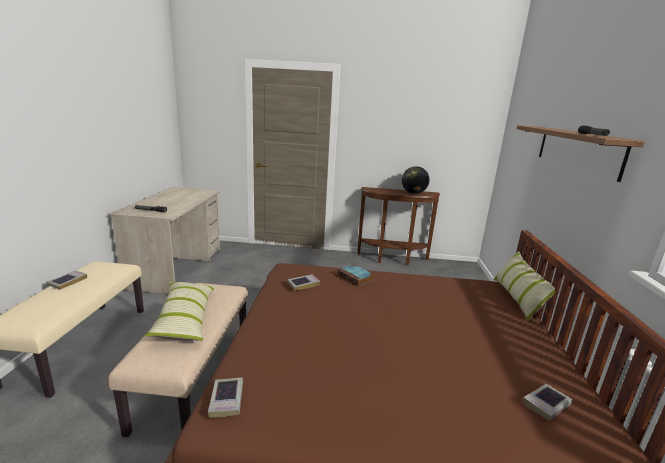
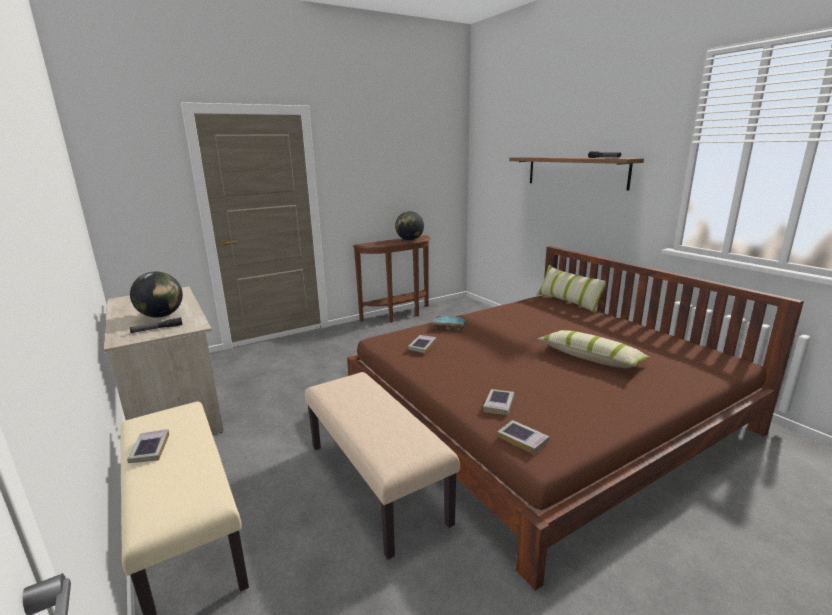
camera: 35 degrees left, 0 degrees up
(169, 204) = (161, 316): none -> globe
(185, 318) = (370, 414): pillow -> pillow (591, 358)
(546, 404) = (669, 351): book -> book (499, 404)

